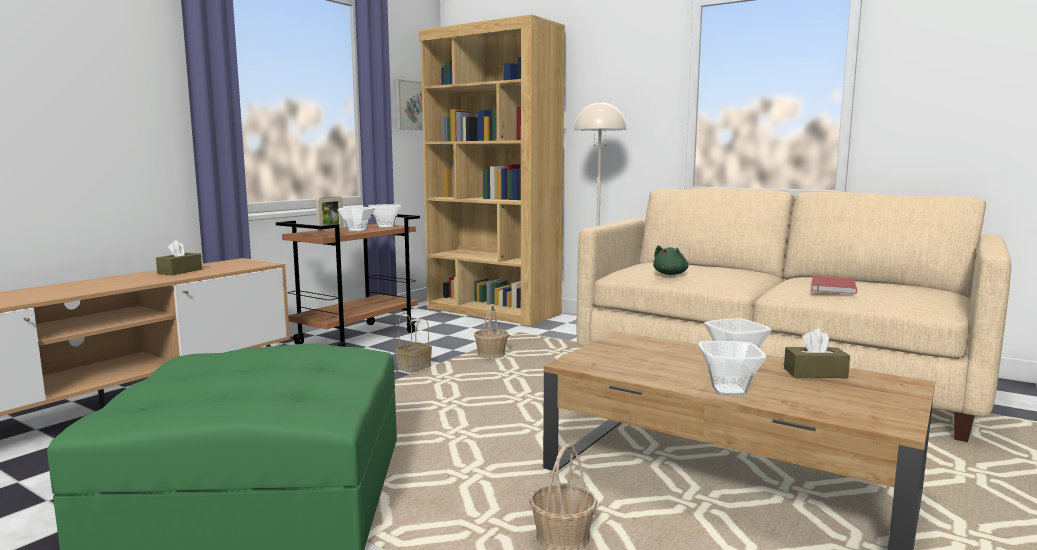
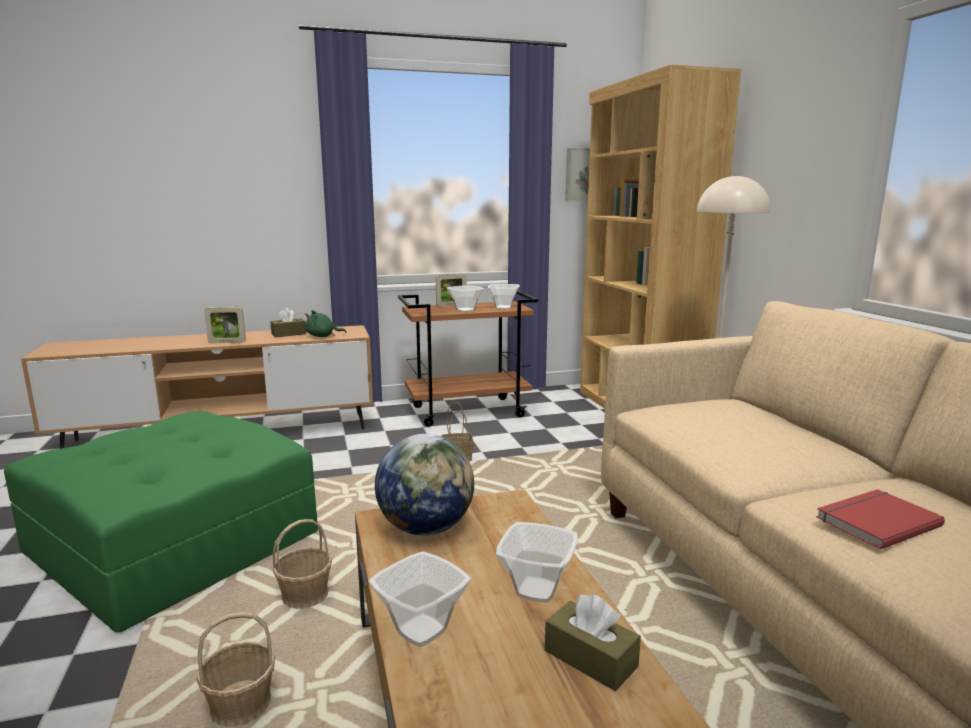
camera: 40 degrees right, 5 degrees up
(123, 285) = (227, 342): none -> picture frame
(491, 355) = (544, 464): basket -> basket (305, 595)
(612, 359) = (426, 528): none -> globe
(671, 274) = (691, 428): green plush toy -> green plush toy (322, 336)

